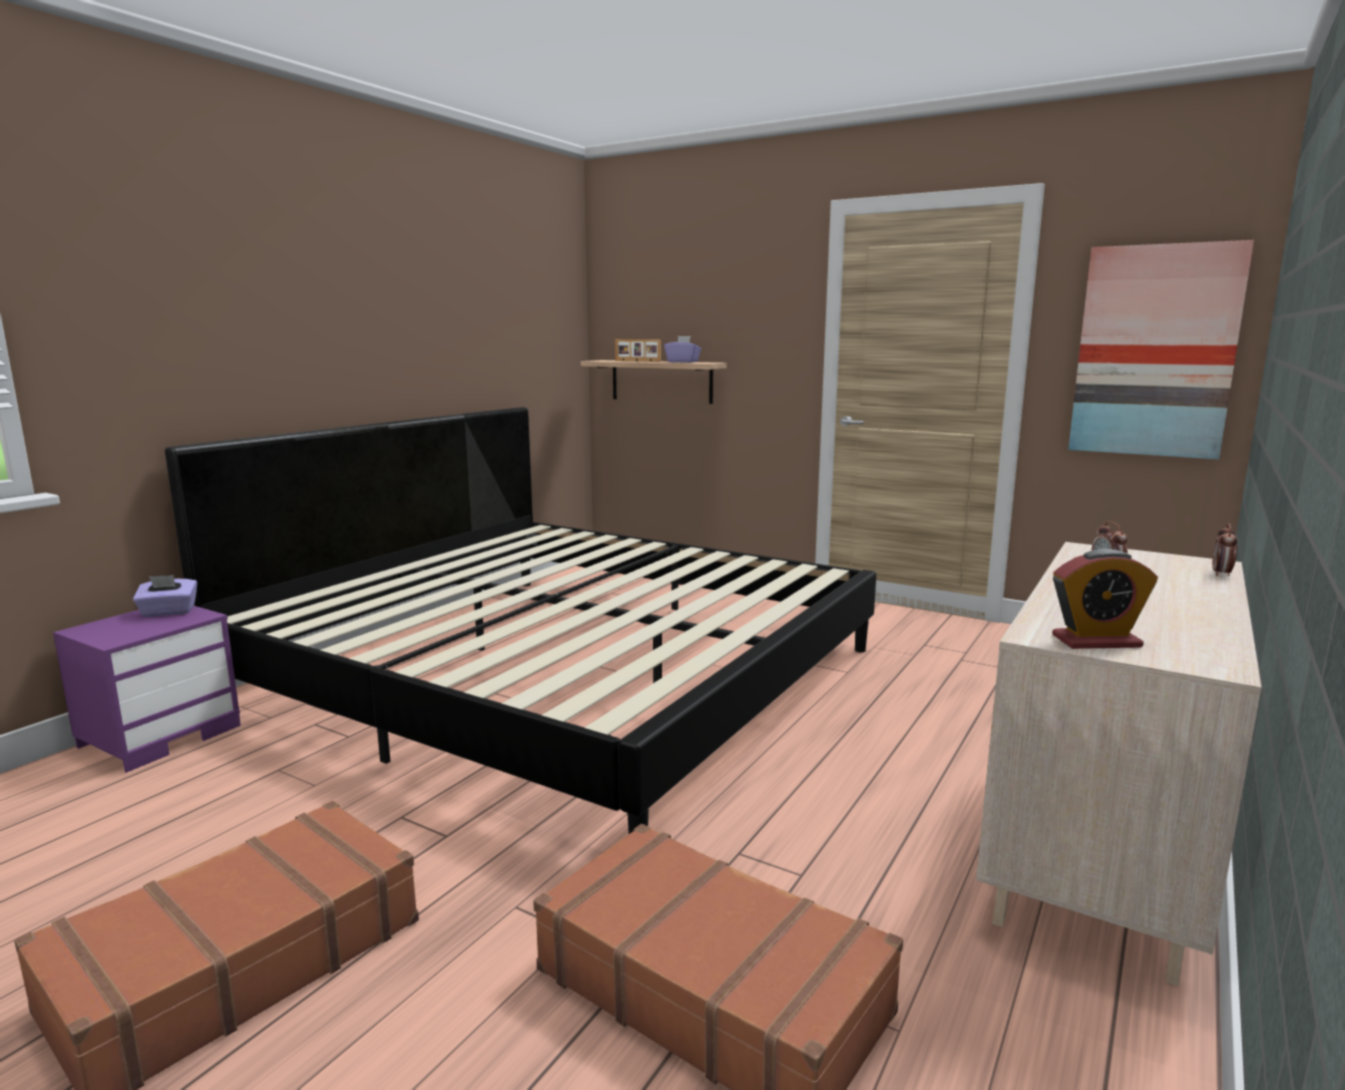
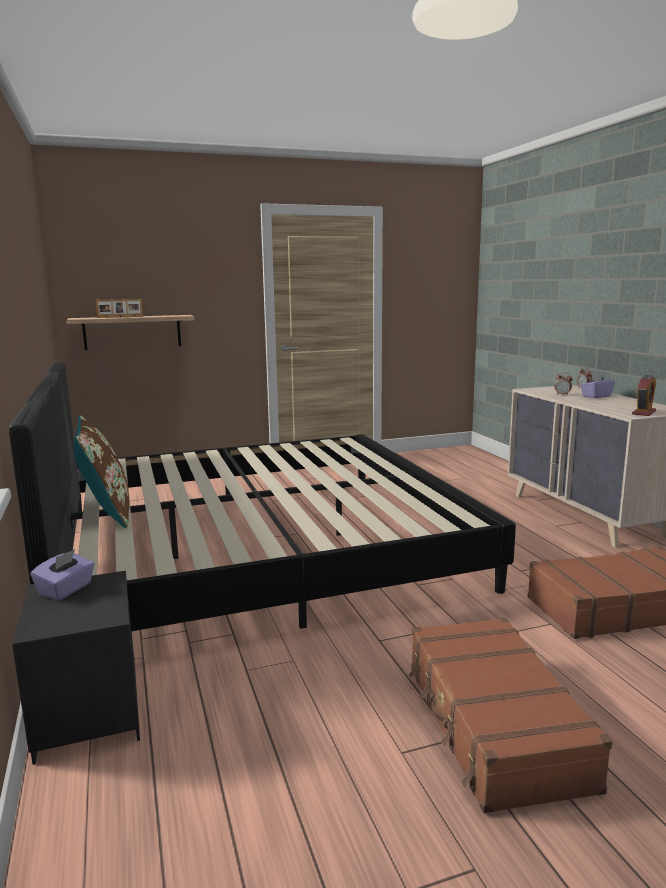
camera: 50 degrees left, 0 degrees up
(161, 735) = (87, 713): purple nightstand -> black nightstand
(405, 572) = (107, 513): none -> brown pillow
(683, 362) = (162, 316): purple tissue box -> purple tissue box (596, 396)
(1155, 352) = (438, 297): picture -> none

